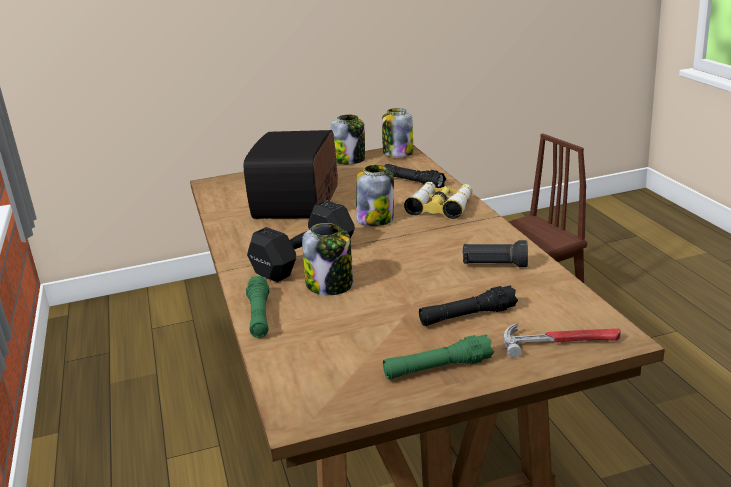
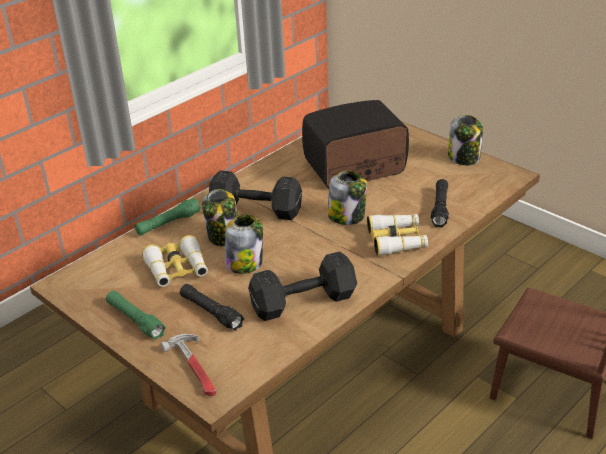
camera: 60 degrees right, 10 degrees up
(362, 324) = (177, 269): none -> binoculars
(398, 154) = (502, 177): jar -> jar (245, 263)
(494, 265) = (301, 302): black flashlight -> black dumbbell

